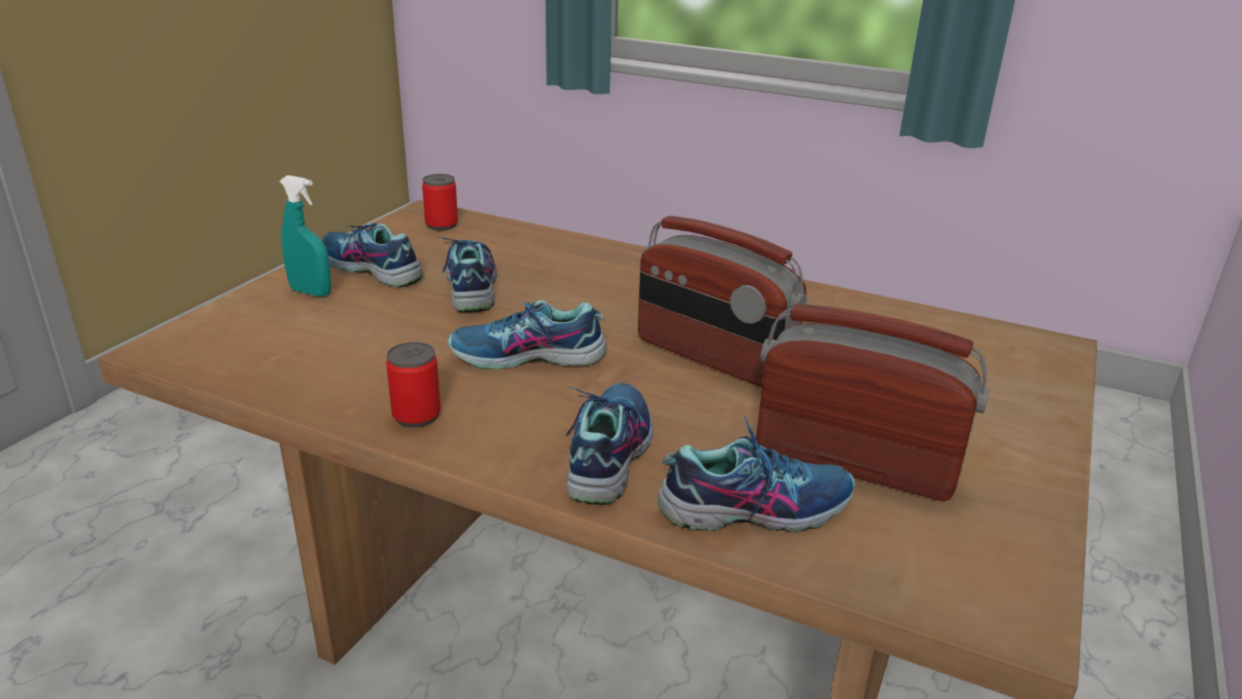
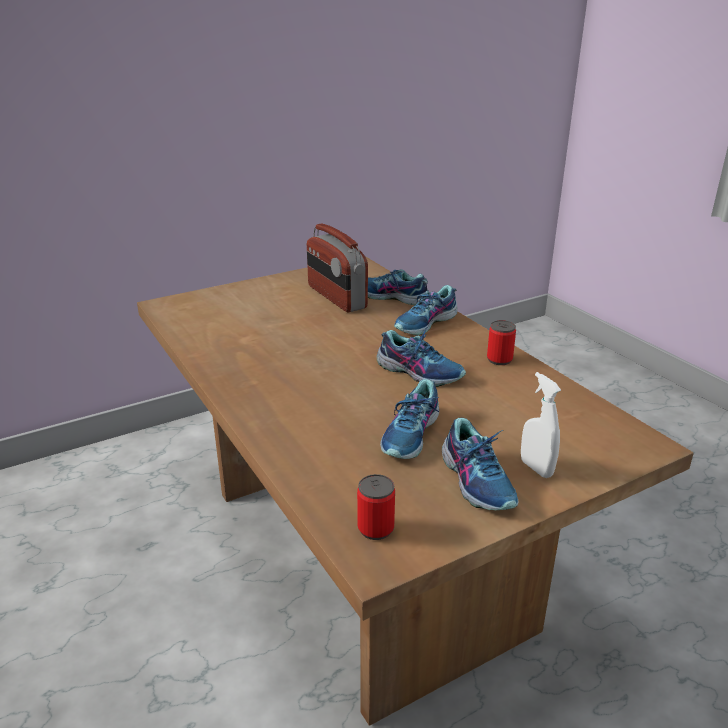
camera: 145 degrees left, 0 degrees up
(311, 292) = (536, 468): turquoise spray bottle -> white spray bottle
(712, 358) = (325, 344): radio -> none

